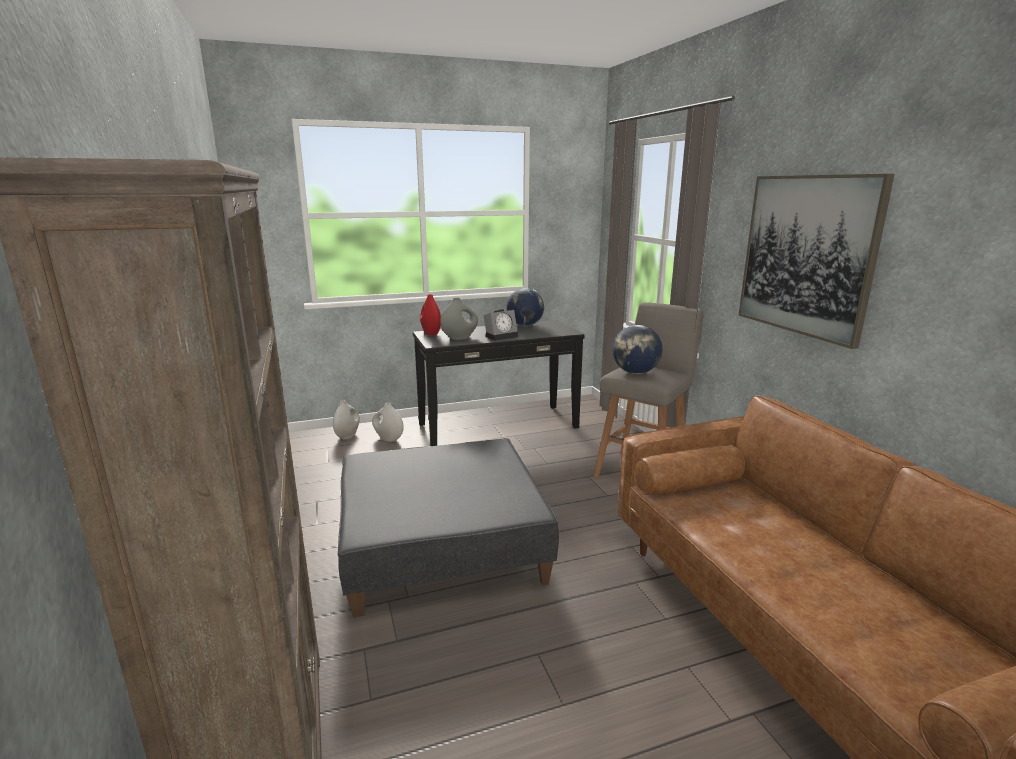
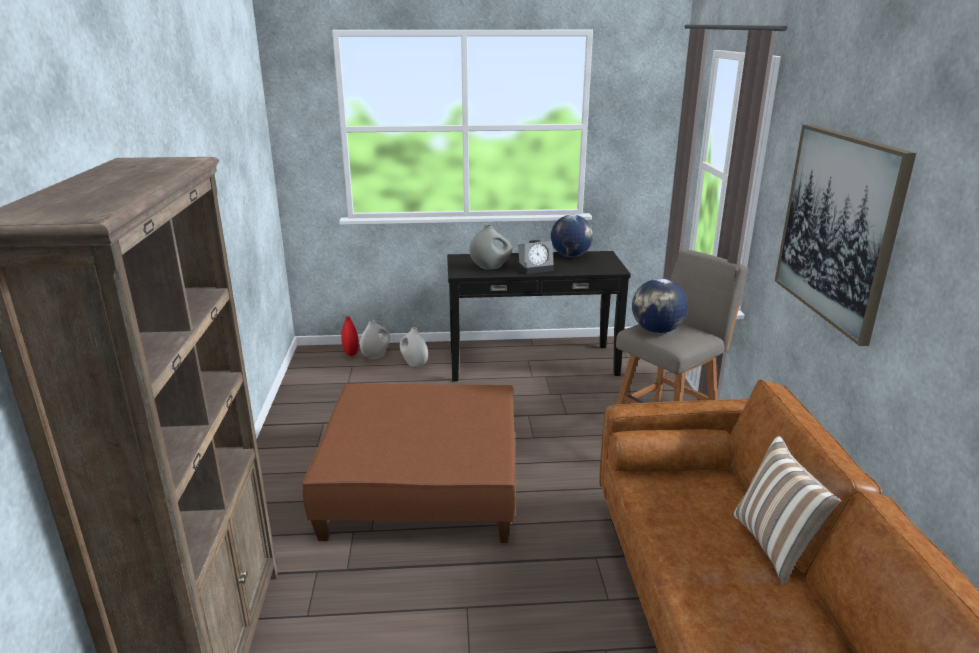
camera: 15 degrees right, 5 degrees up
(430, 333) = (464, 258): red vase -> red vase (351, 352)
(442, 543) = (423, 484): grey ottoman -> brown ottoman
(818, 535) = (774, 546): none -> pillow

